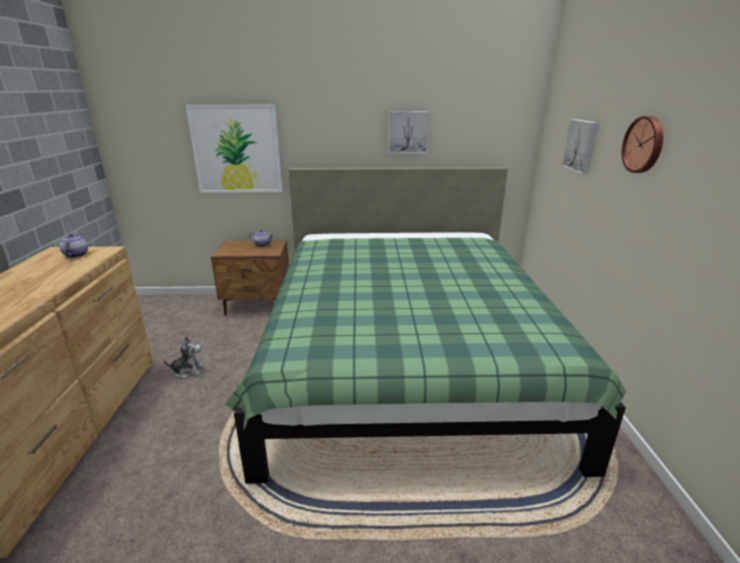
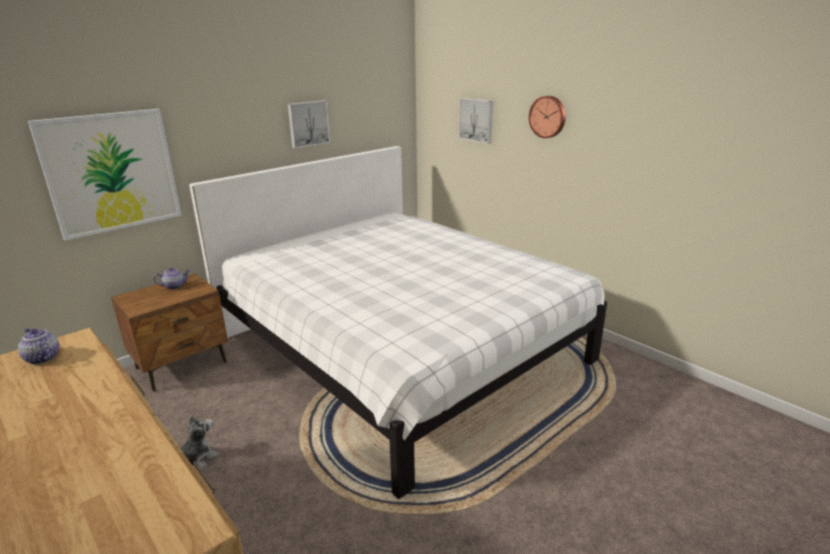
camera: 40 degrees left, 0 degrees up
(404, 360) = (400, 349): green bed -> white bed

